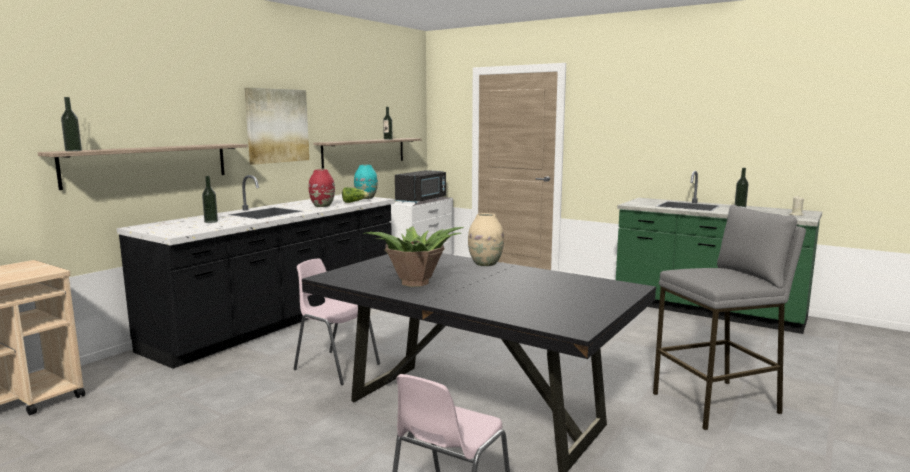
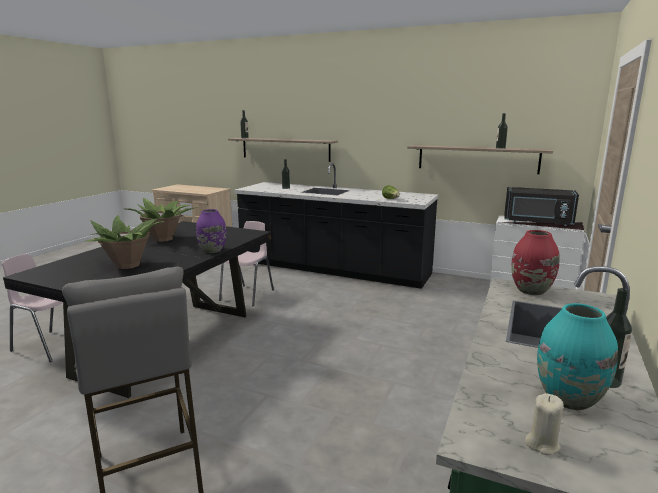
camera: 80 degrees right, 5 degrees up
(277, 125) = (377, 129): picture -> none
(322, 206) = (364, 196): red vase -> red vase (531, 291)
(366, 198) = (418, 199): turquoise vase -> turquoise vase (568, 399)
(485, 264) = (212, 250): beige vase -> purple vase
(539, 289) = (128, 265): none -> potted plant

